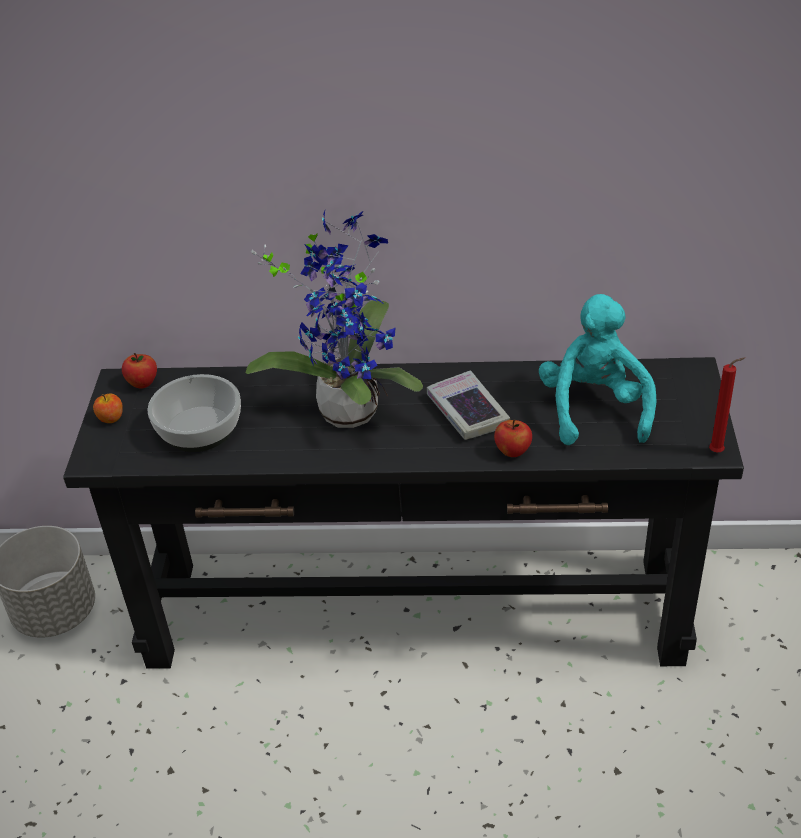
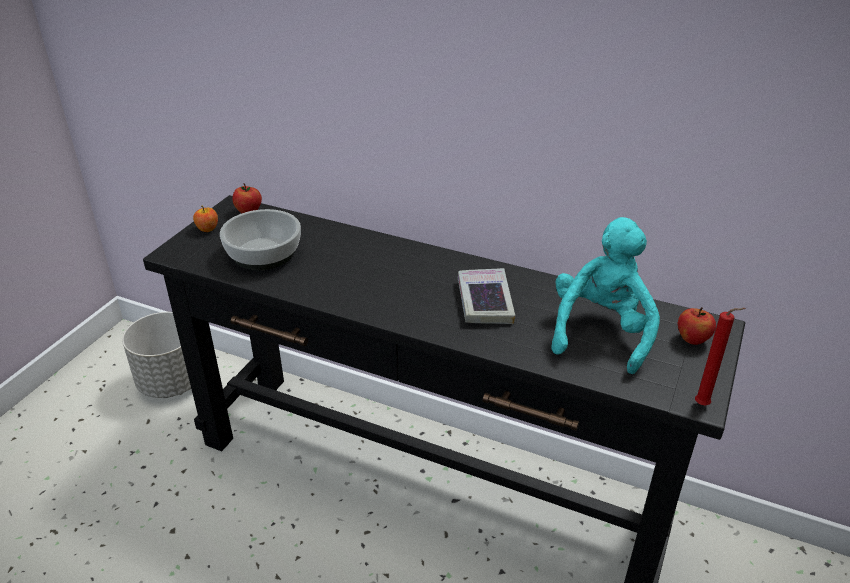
camera: 20 degrees right, 5 degrees down
(349, 406) = (389, 270): potted plant -> none
(513, 451) = (503, 345): apple -> apple (692, 339)

